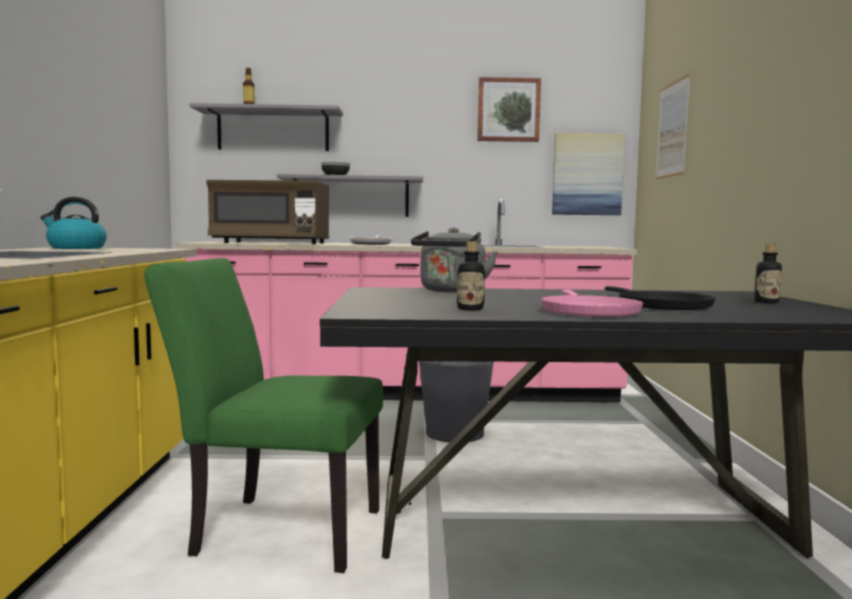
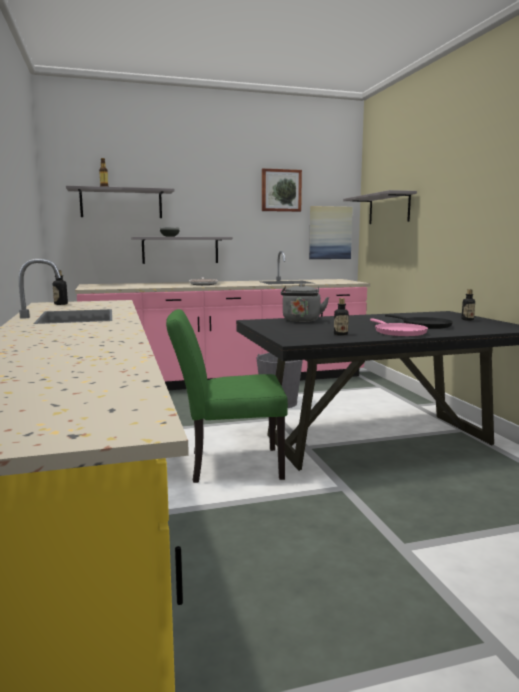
camera: 15 degrees left, 5 degrees up
(75, 248) = (61, 304): kettle -> bottle
(271, 243) = (137, 286): brown microwave -> none
(673, 129) = (389, 209): picture -> grey shelf

